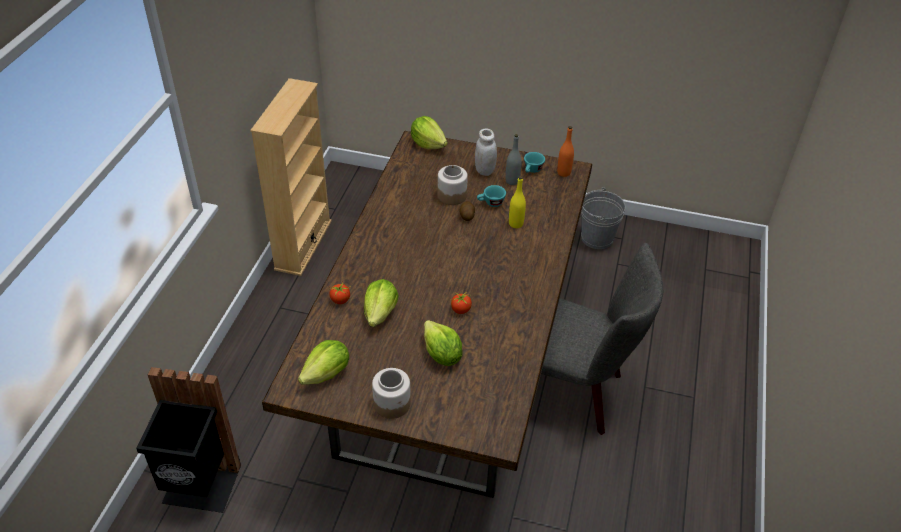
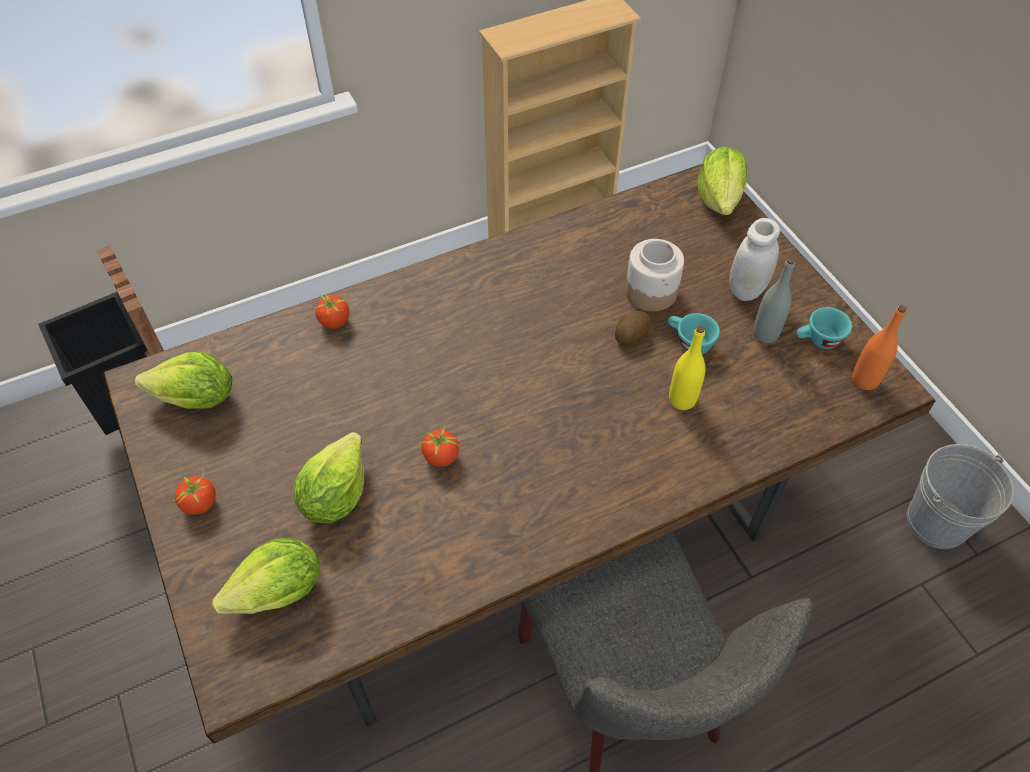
camera: 50 degrees right, 10 degrees up
(380, 313) = (350, 376): lettuce -> lettuce (280, 592)
(392, 404) = (200, 503): jar -> tomato

